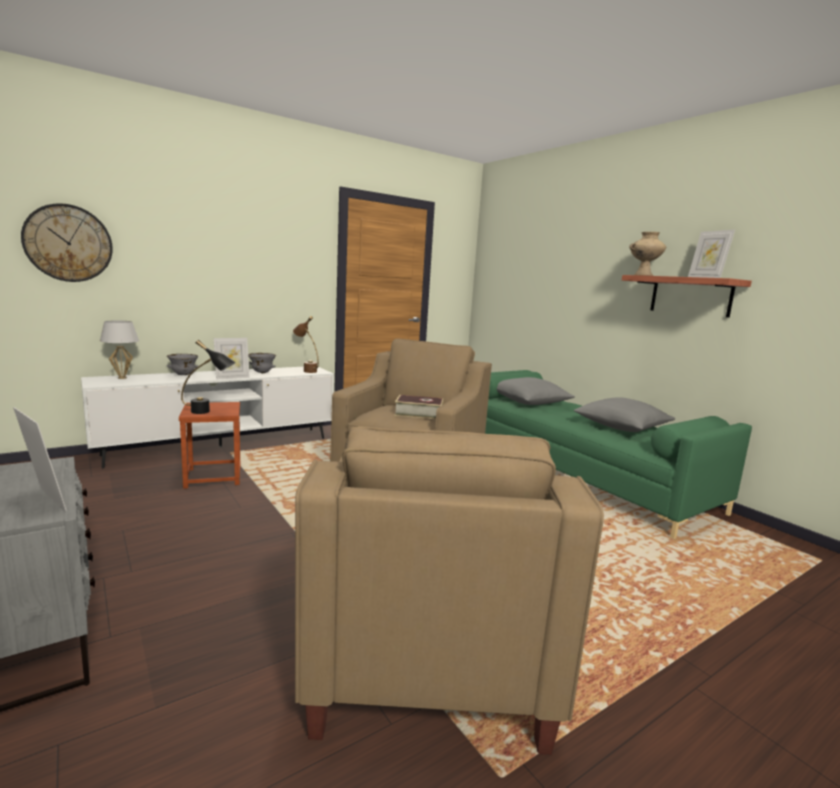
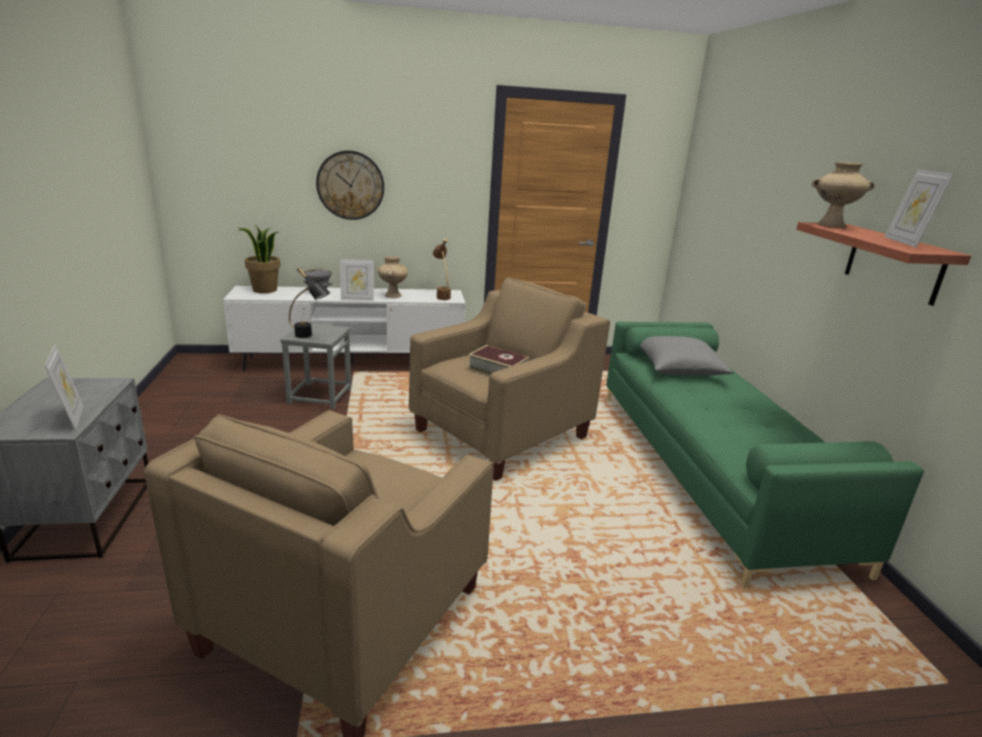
camera: 25 degrees right, 10 degrees up
(68, 243) = (223, 162): wall clock -> wall clock (350, 185)
(122, 378) = (264, 290): white table lamp -> potted plant
(212, 476) = (319, 395): brown stool -> grey stool
(262, 373) = (392, 295): grey bowl -> beige vase
(621, 427) = (759, 428): grey pillow -> none

